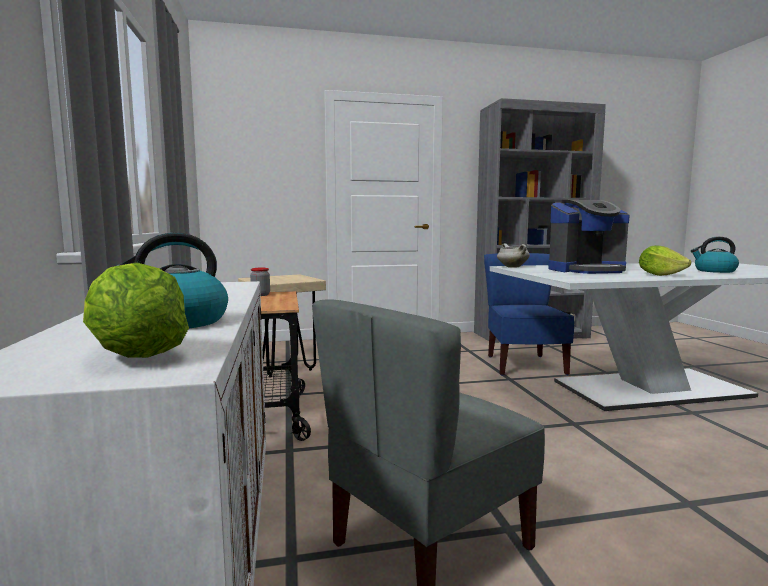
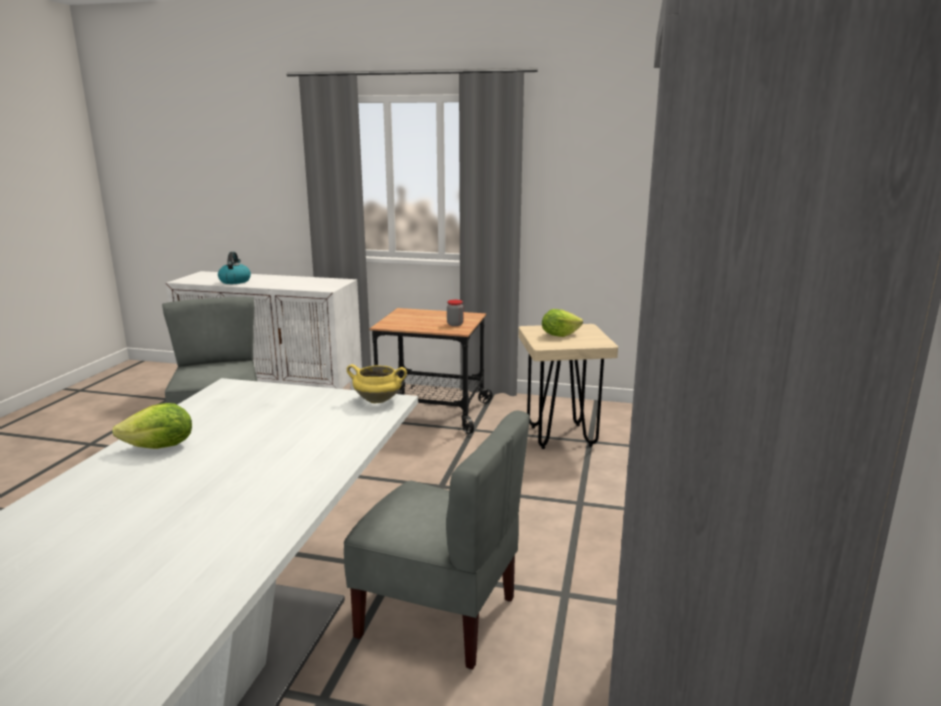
camera: 115 degrees right, 10 degrees up
(135, 356) = (199, 279): lettuce -> lettuce (559, 335)
(512, 267) = (378, 400): white cooking pot -> yellow cooking pot
(523, 365) = (439, 616): blue chair -> grey chair
(586, 270) = (276, 429): coffee machine -> none
(714, 271) = (87, 526): kettle -> none

